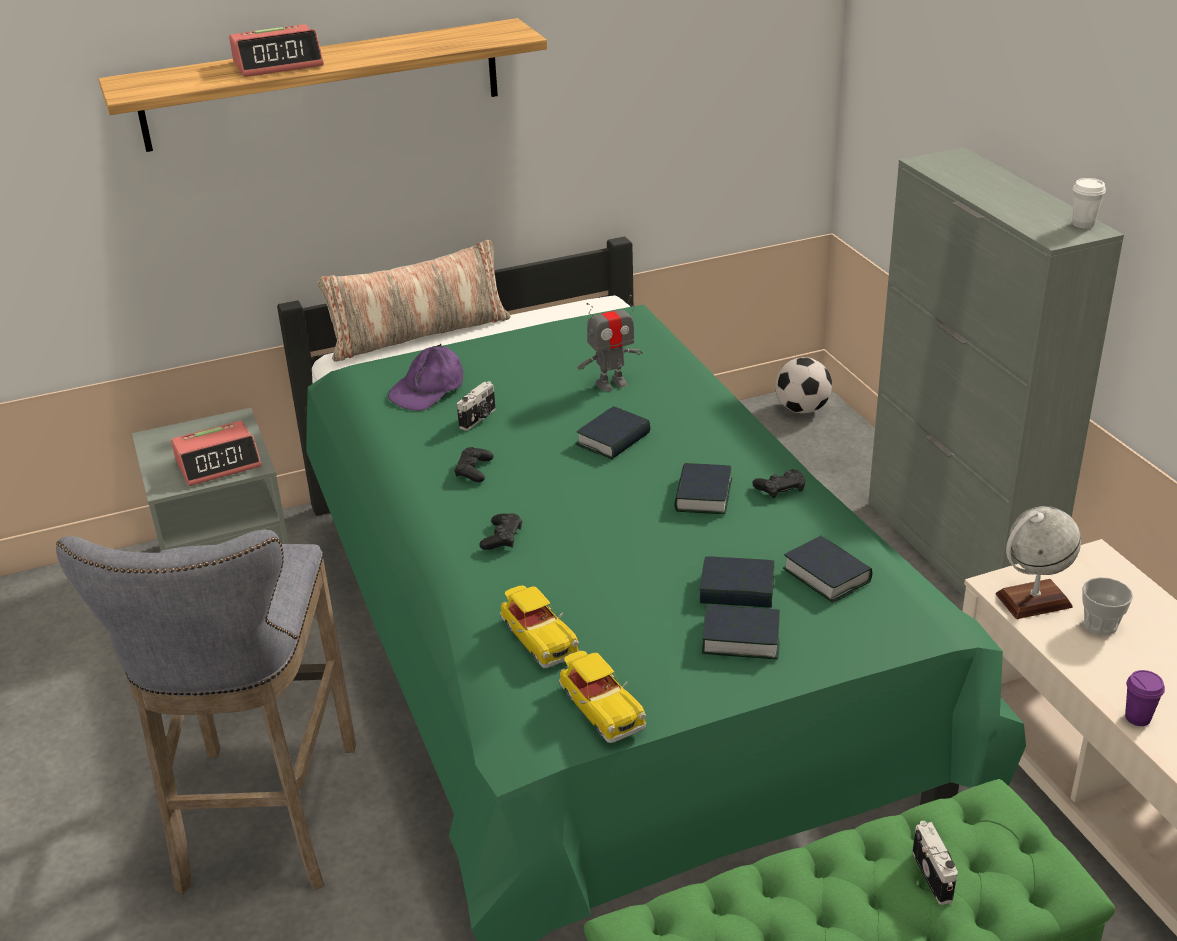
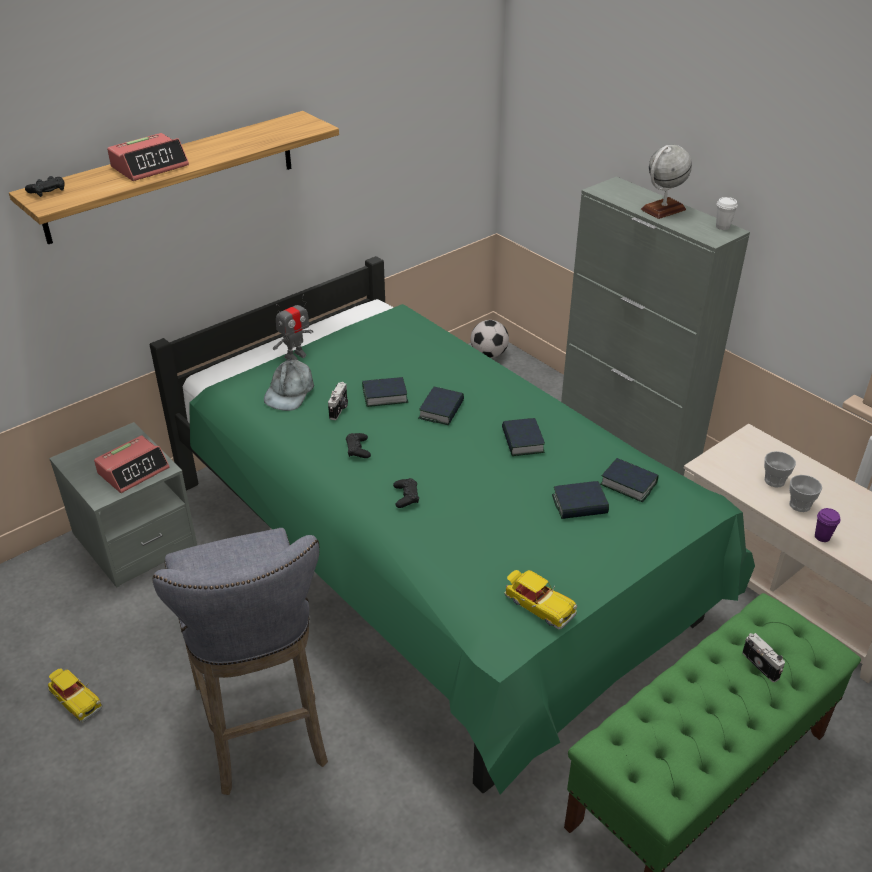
camera: 20 degrees left, 5 degrees up
(419, 334) = (255, 349): pillow -> none
(428, 389) = (290, 392): purple cap -> grey cap
(538, 637) = (471, 564): toy car -> toy car (75, 699)
(611, 383) = (417, 368): toy robot -> toy robot (295, 355)
(740, 638) = (600, 538): book -> book (385, 396)
(780, 488) = (568, 427): black game controller -> black game controller (47, 191)
(1033, 600) = (730, 472): globe -> globe (663, 209)
(1124, 666) = (799, 505): none -> cup

